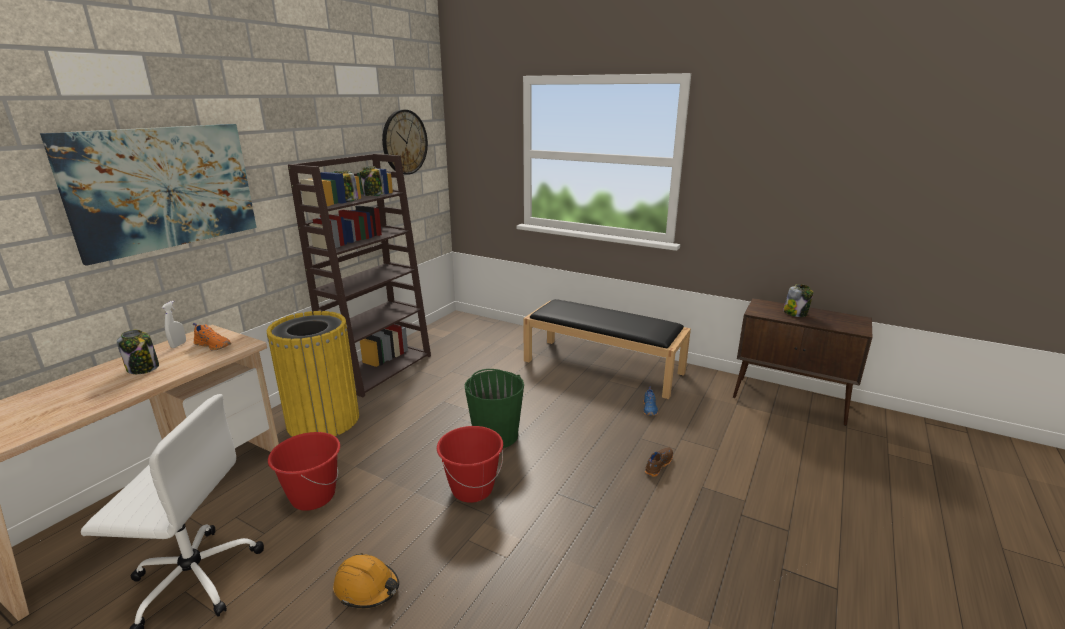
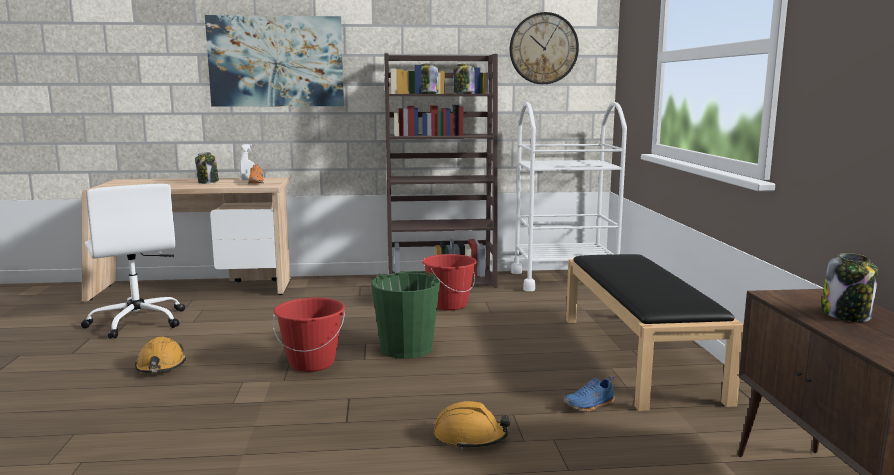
camera: 55 degrees right, 10 degrees down
(313, 496) = (244, 320): red bucket -> red bucket (449, 305)
(323, 420) = (339, 291): yellow trash can -> none
(454, 330) = (564, 280): none -> white cart
(657, 465) = (470, 437): brown shoe -> orange hard hat

